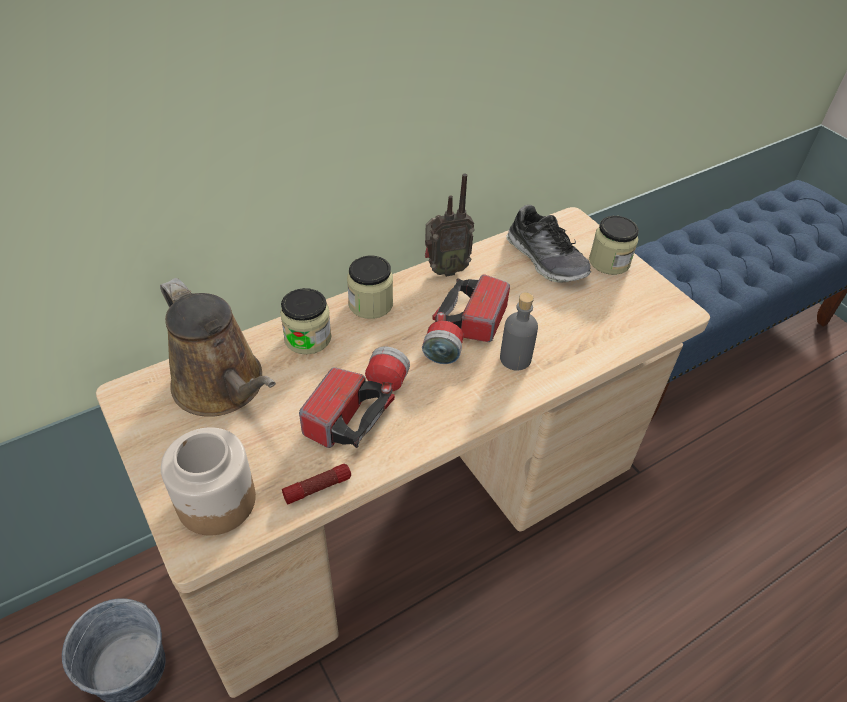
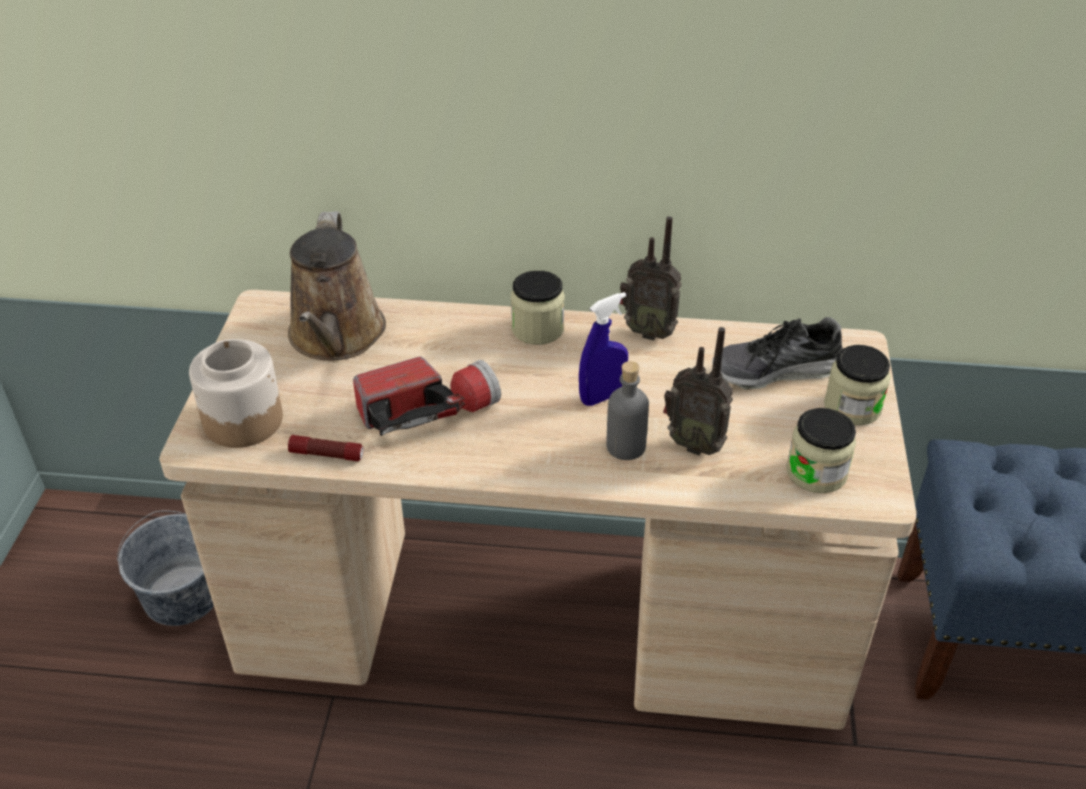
camera: 40 degrees right, 5 degrees down
(308, 338) = (447, 331): jar -> jar (816, 472)
(464, 331) = (602, 397): flashlight -> blue spray bottle
(546, 259) = (776, 370): shoe -> shoe turned 75 degrees clockwise
(552, 333) = (694, 443): none -> radio

